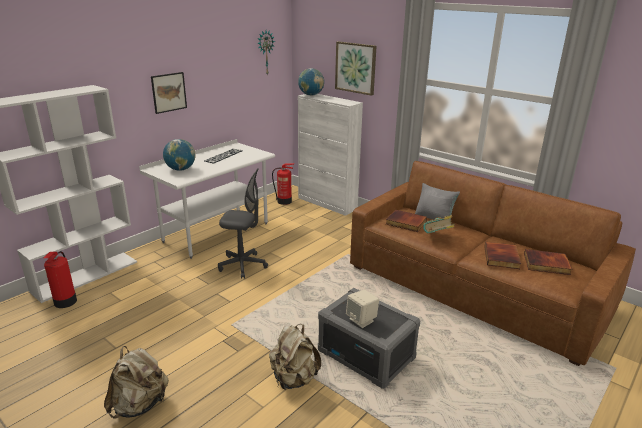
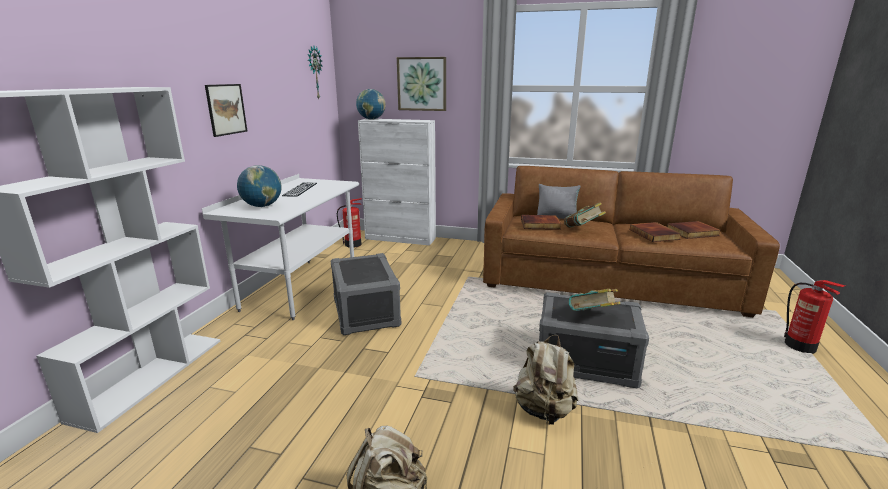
camera: 25 degrees left, 5 degrees down
(65, 302) = (142, 419): fire extinguisher -> fire extinguisher (800, 346)
(243, 265) = (366, 312): grey office chair -> grey storage box
(362, 320) = (592, 318): beige speaker -> book

